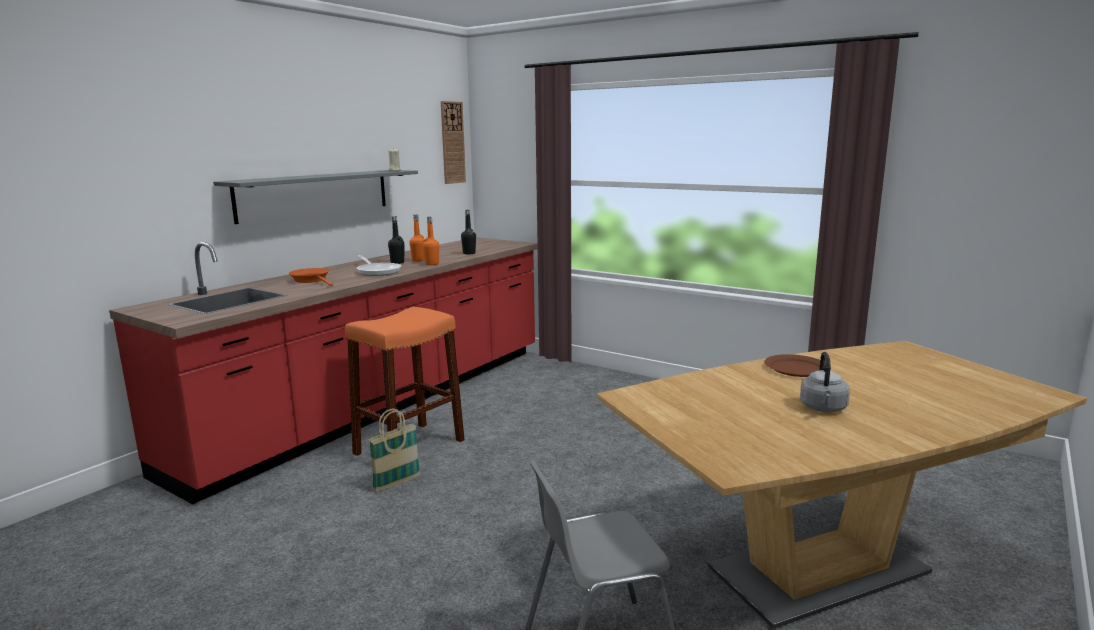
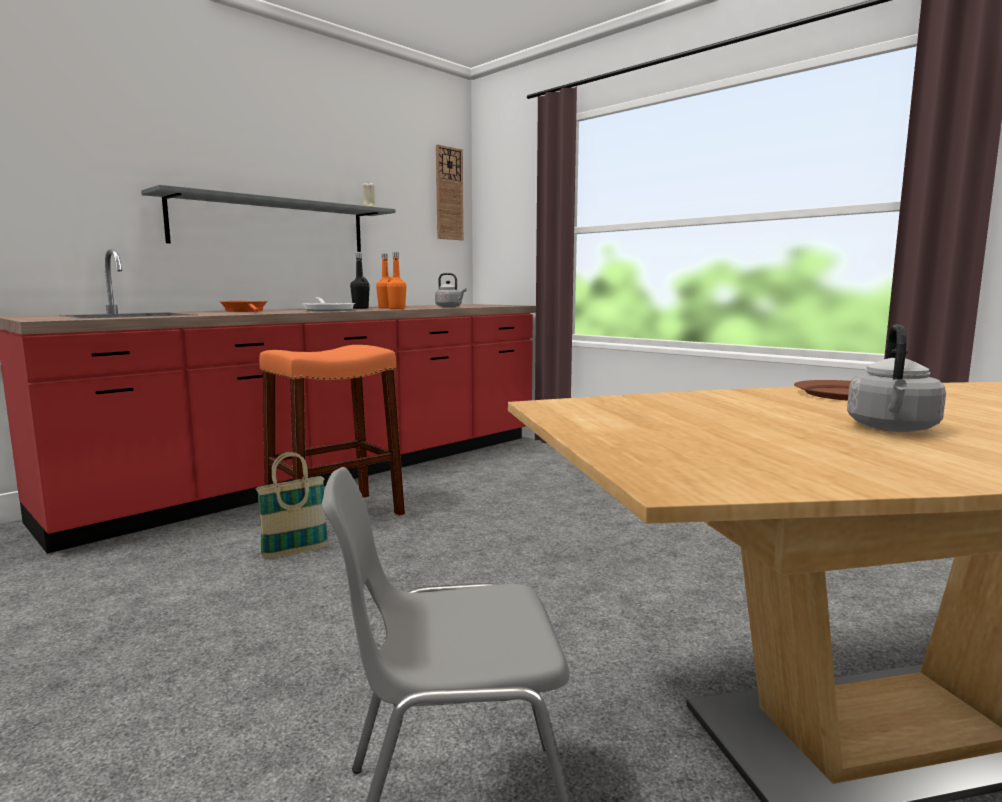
camera: 10 degrees right, 5 degrees down
(469, 253) = (450, 307): black bottle -> grey kettle

